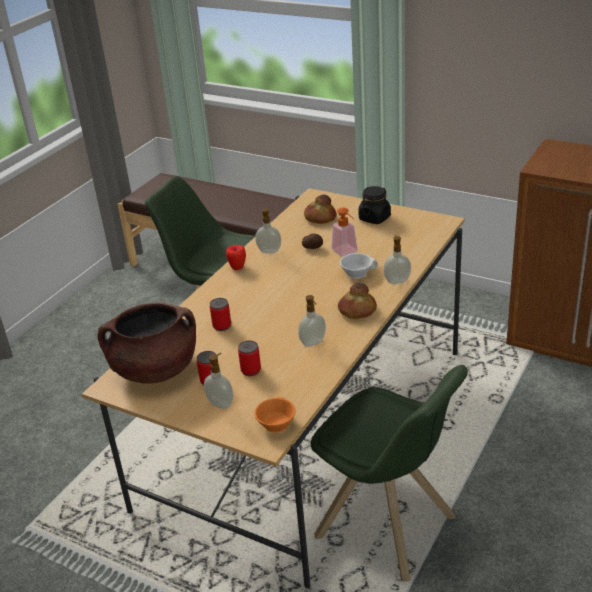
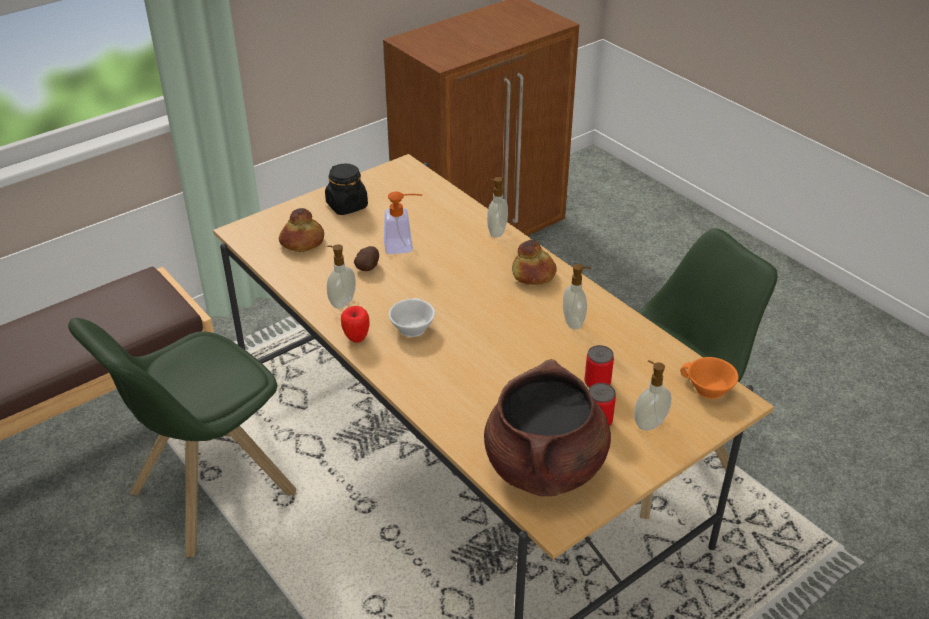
camera: 70 degrees left, 5 degrees up
(222, 326) = (486, 384): can -> none
(357, 272) = (455, 252): white cup -> white cup (410, 327)

